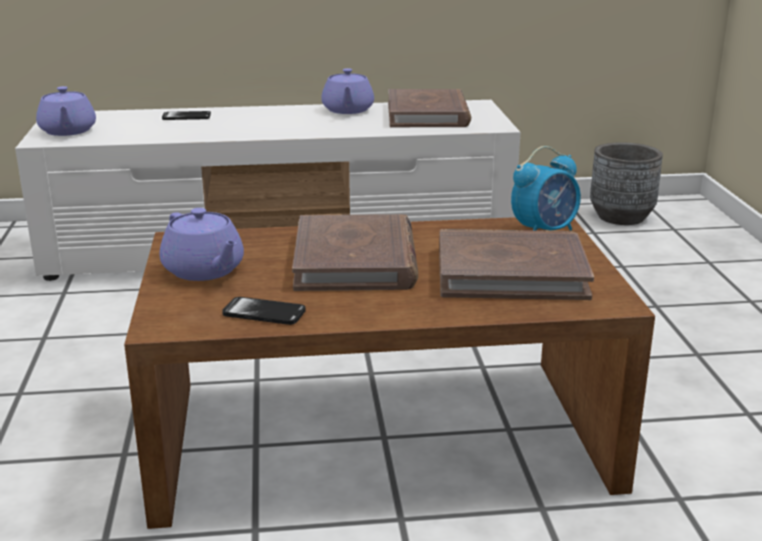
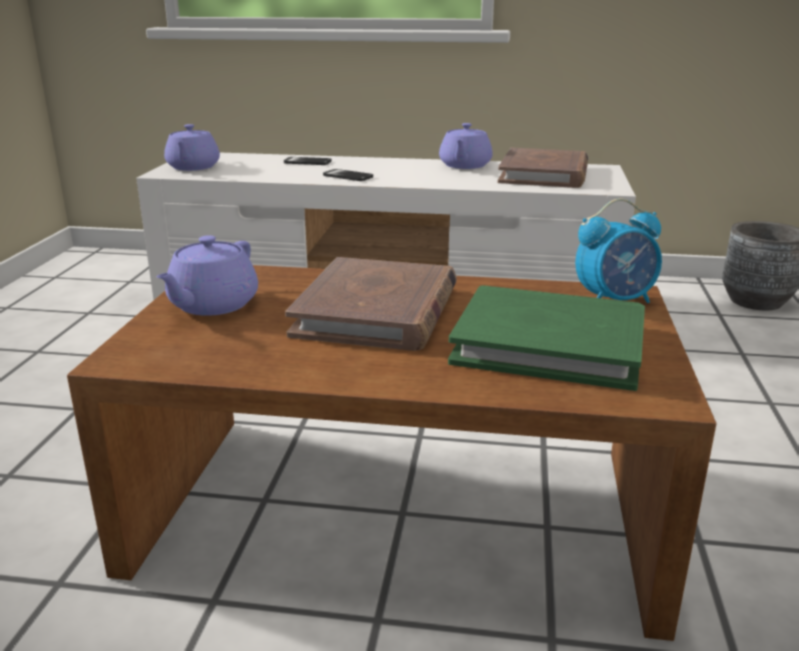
camera: 15 degrees right, 0 degrees up
(204, 271) = (212, 305): purple teapot -> purple teapot turned 45 degrees clockwise
(264, 313) = (236, 358): phone -> phone (348, 176)
(511, 272) = (549, 344): brown book -> green book

